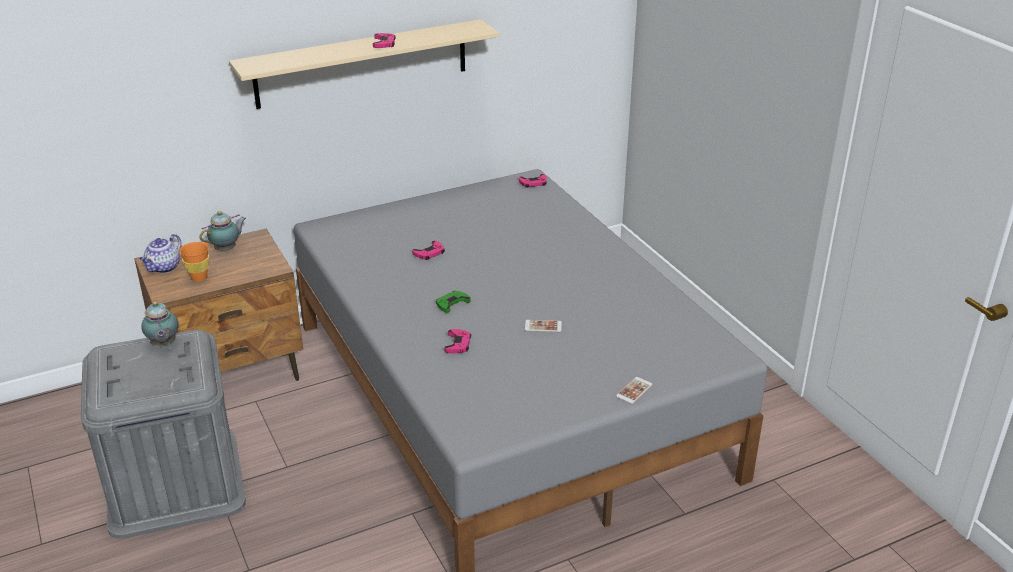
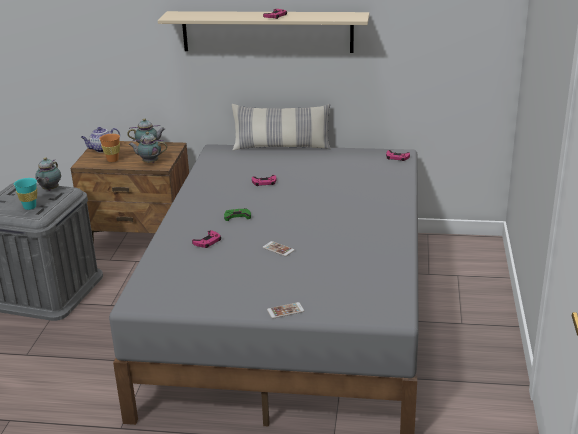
camera: 35 degrees right, 5 degrees down
(168, 375) = (30, 207): none -> turquoise cup
(253, 267) = (149, 162): none -> teapot
(394, 204) = (282, 147): none -> pillow

